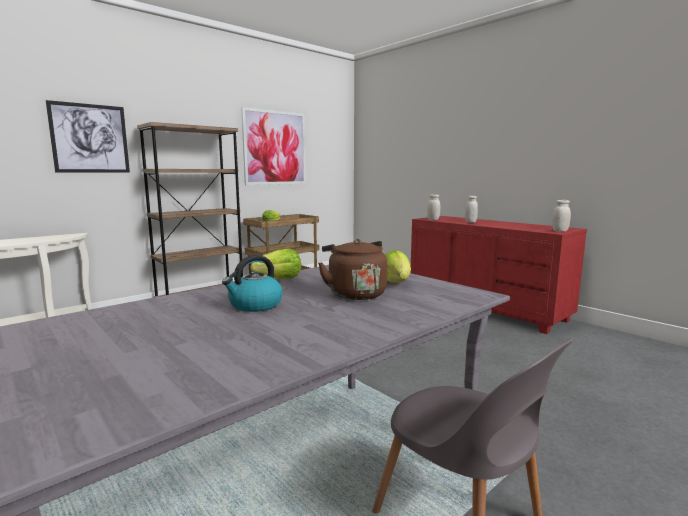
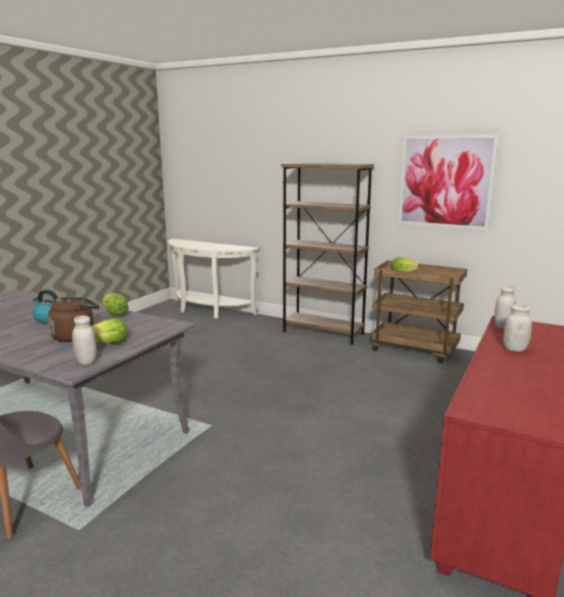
camera: 70 degrees right, 5 degrees up
(90, 138) = (267, 174): picture -> none
(560, 231) = (495, 415): white jar -> white jar (86, 361)

